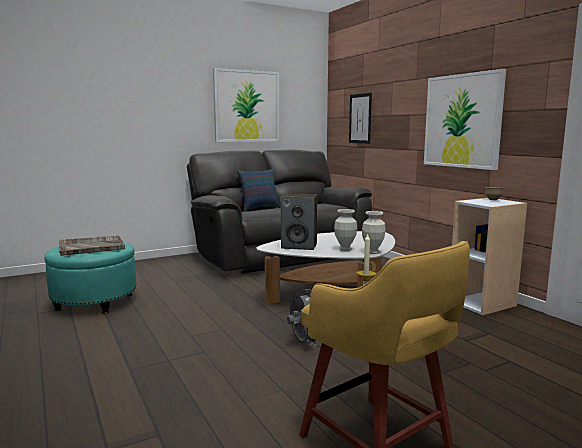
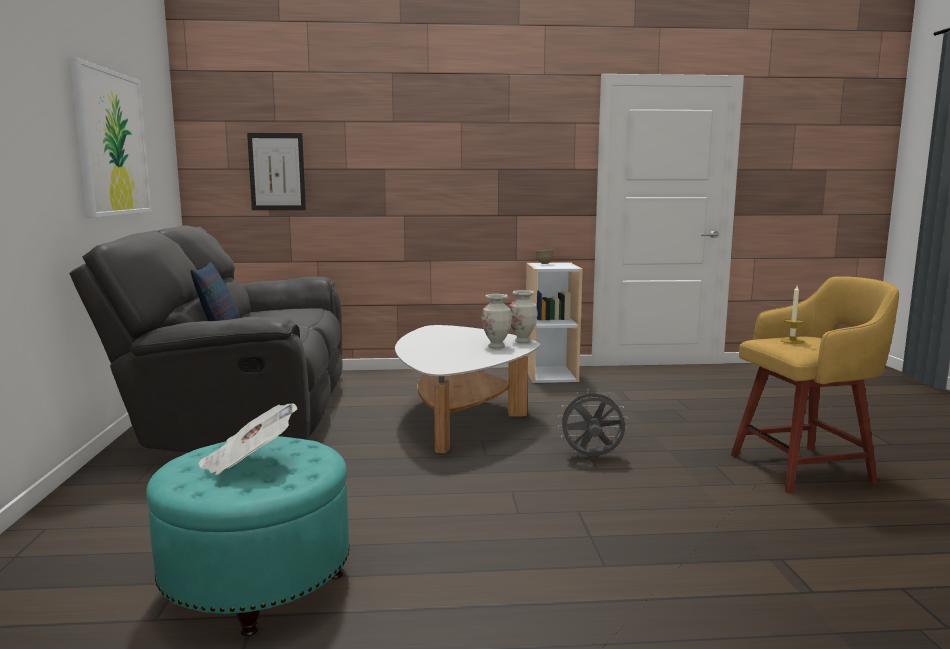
camera: 65 degrees left, 0 degrees up
(91, 247) = (248, 463): grey tray -> newspaper
(299, 246) = (455, 358): speaker -> none
(462, 121) = (476, 179): picture -> none

